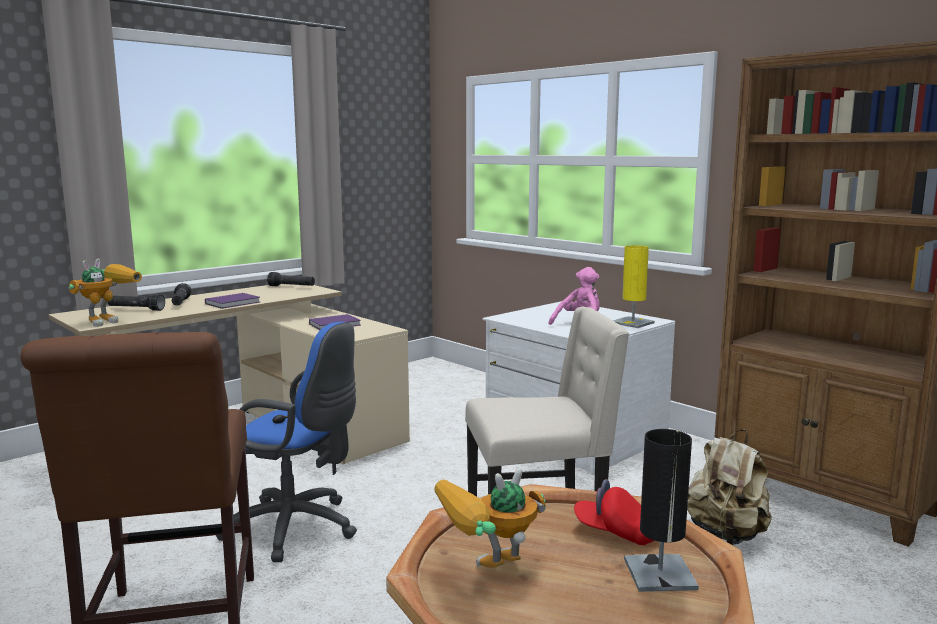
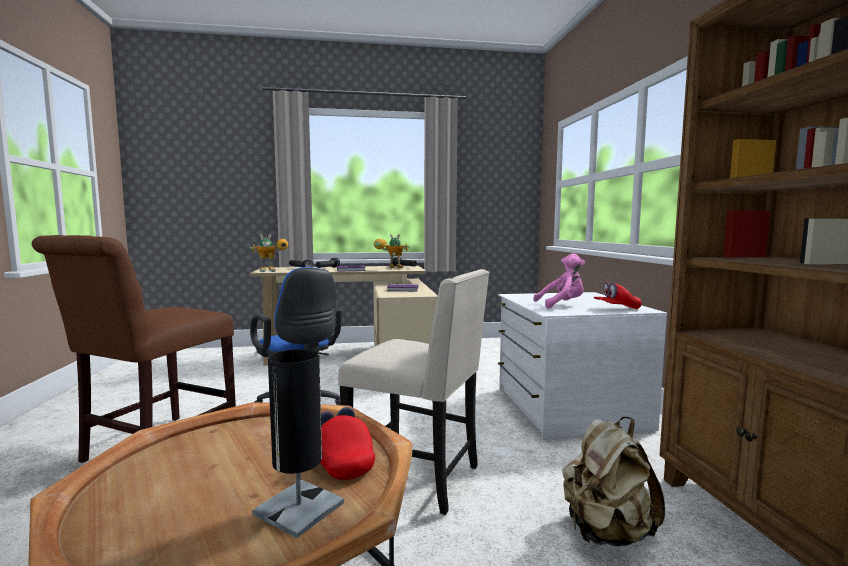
camera: 35 degrees right, 5 degrees down
(489, 575) = (198, 455): toy robot -> toy robot (389, 268)
(633, 323) = (616, 309): yellow table lamp -> red cap

